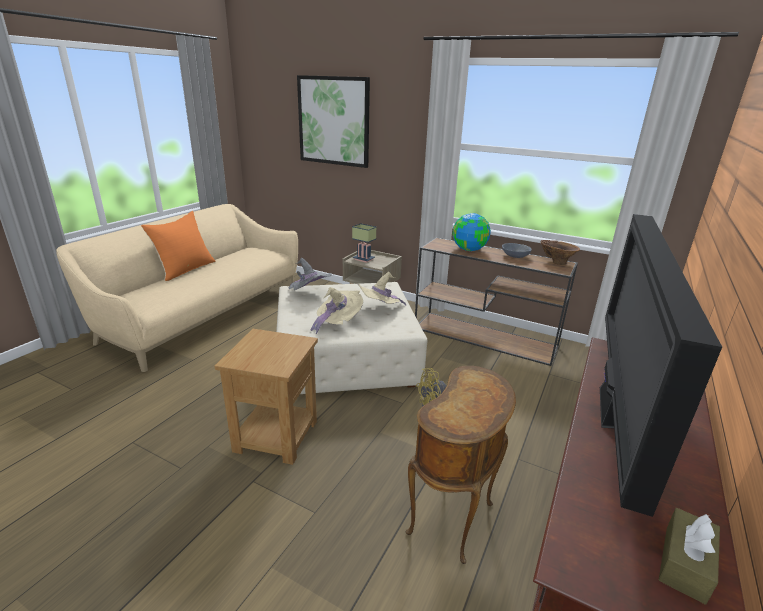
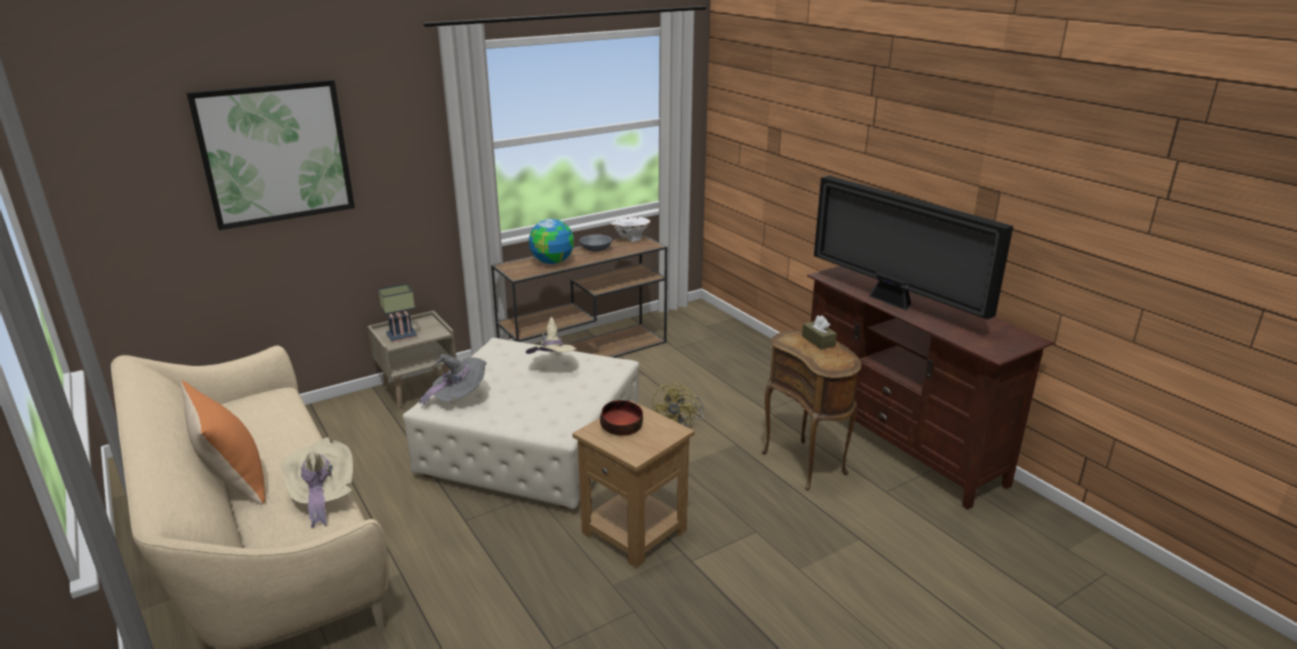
camera: 60 degrees left, 0 degrees up
(272, 344) = (621, 427): none -> bowl
(337, 322) = (556, 397): beige hat -> beige hat (322, 497)
(556, 262) = (630, 240): brown vase -> white vase
(684, 563) = (1002, 330): brown tissue box -> brown tissue box (818, 341)

